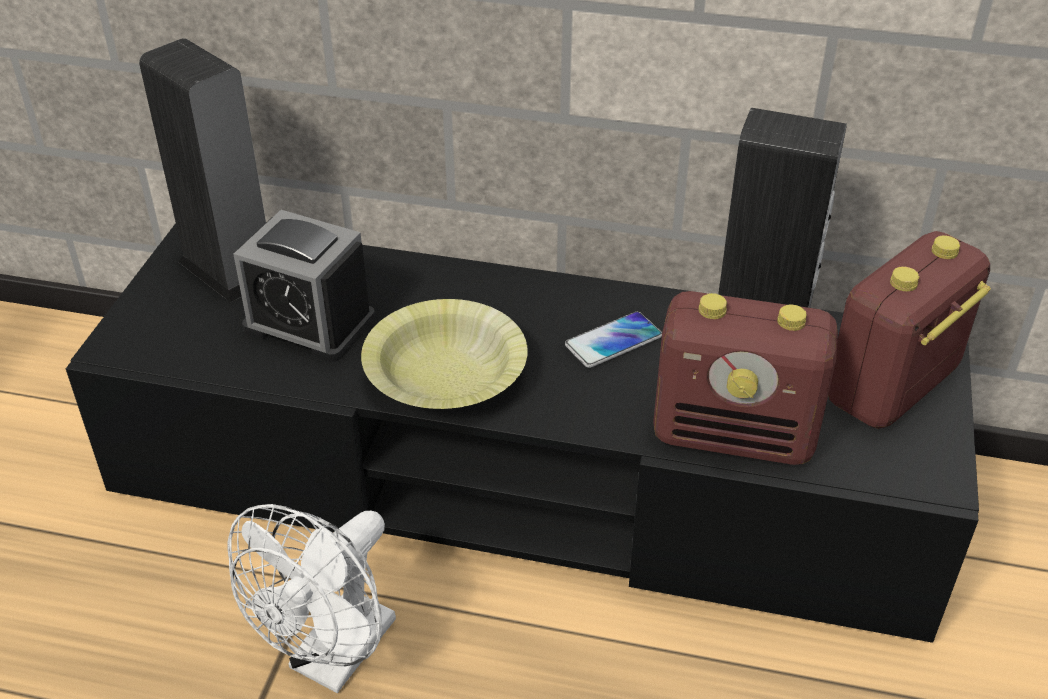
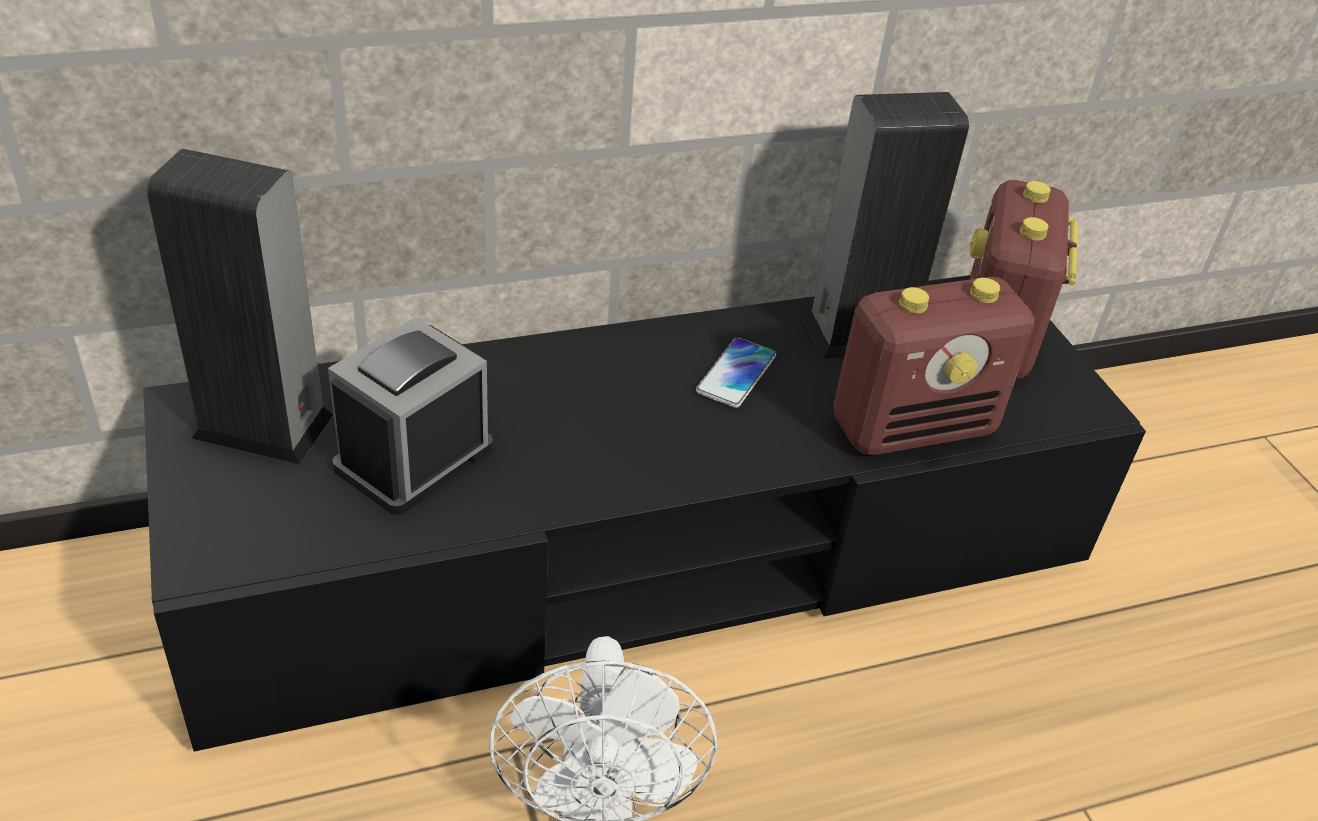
camera: 35 degrees left, 0 degrees up
(309, 323) = (414, 458): alarm clock -> alarm clock turned 135 degrees clockwise
(446, 374) = (608, 462): yellow bowl -> none

